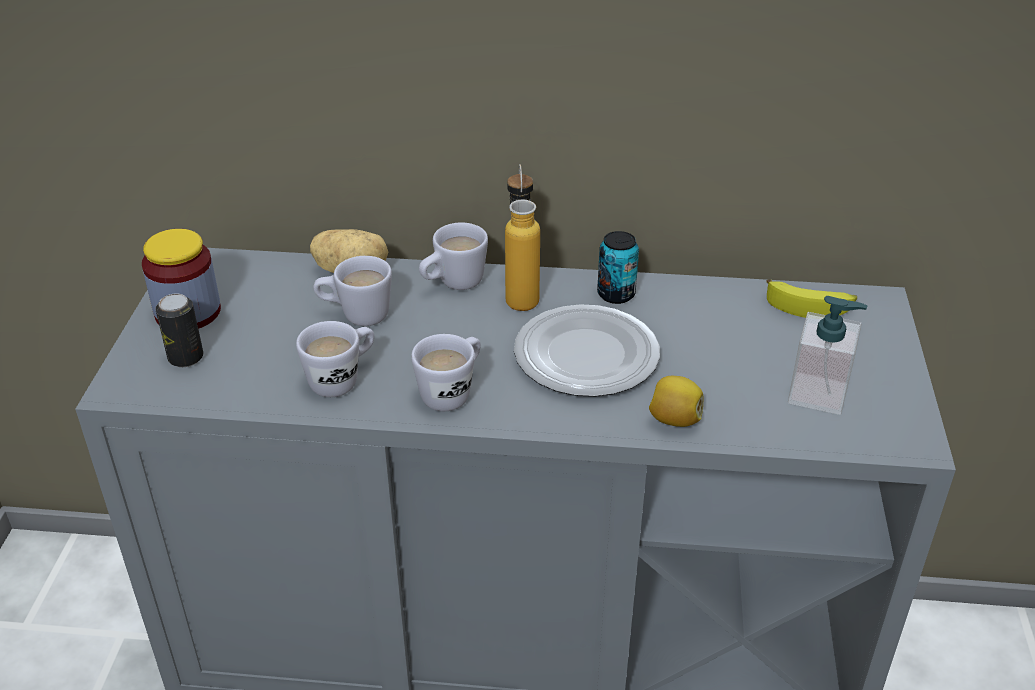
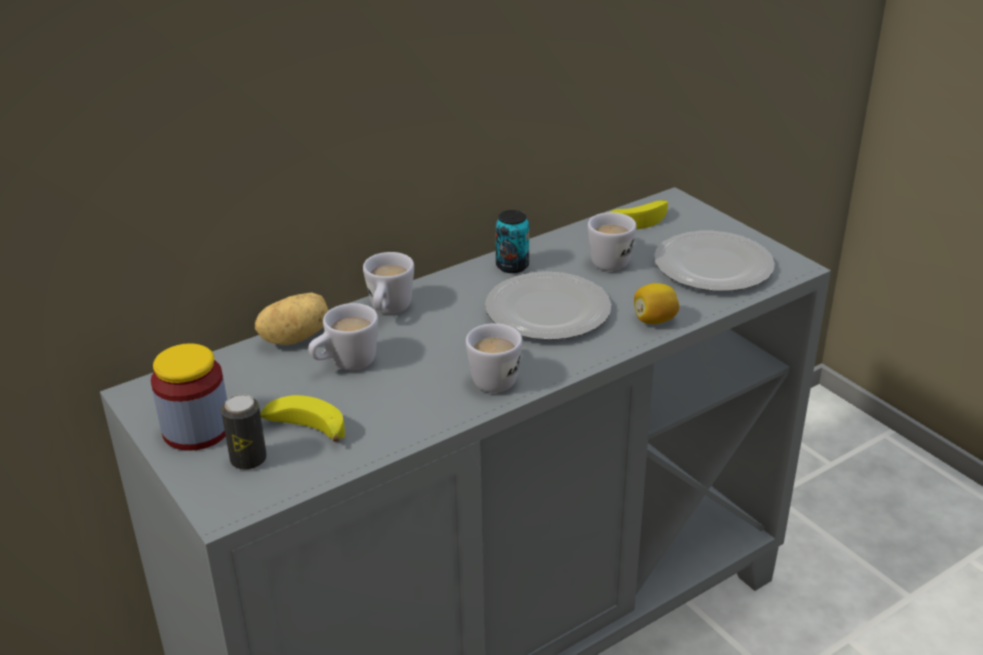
camera: 40 degrees left, 5 degrees down
(252, 355) = (303, 429): none -> banana
(342, 379) = (401, 409): white mug -> white mug (610, 259)
(521, 294) = (447, 295): bottle -> none
(818, 393) = (711, 266): soap dispenser -> plate

